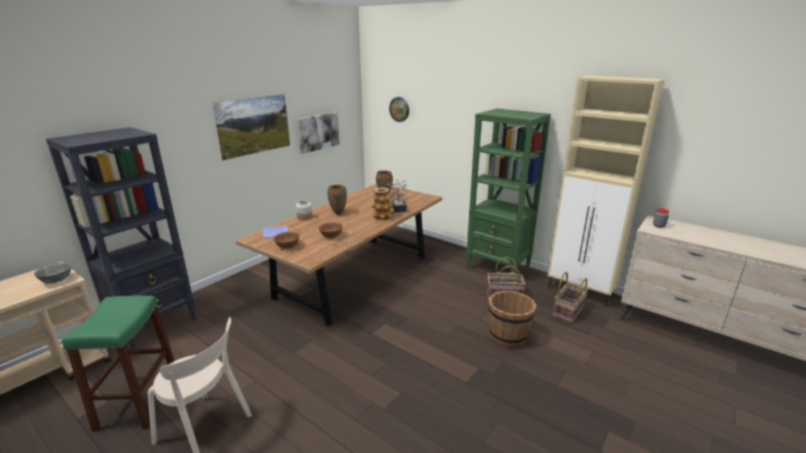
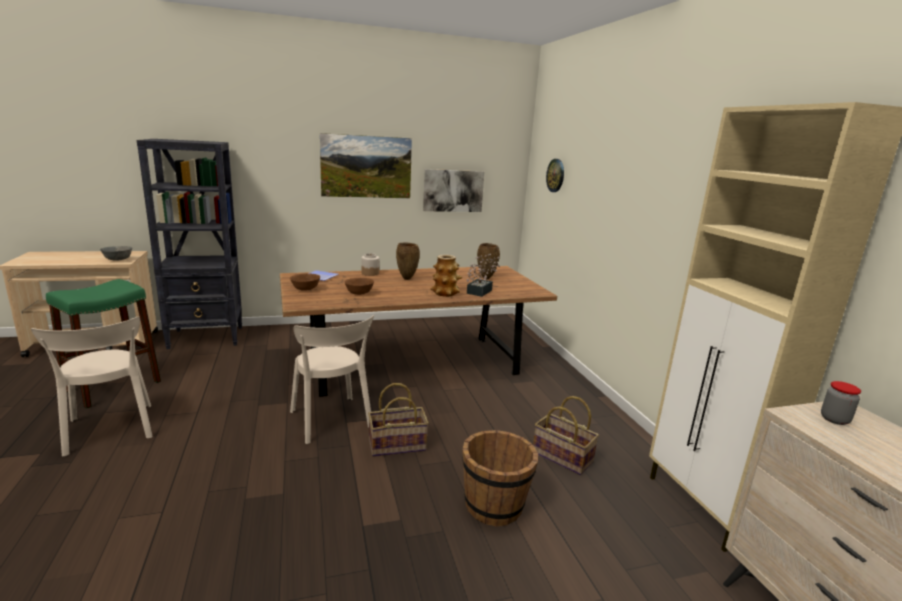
camera: 35 degrees right, 5 degrees down
(361, 337) = (332, 421): none -> beige chair
(498, 268) = (603, 422): green bookcase -> none
(568, 311) = (637, 522): basket -> basket (397, 445)

